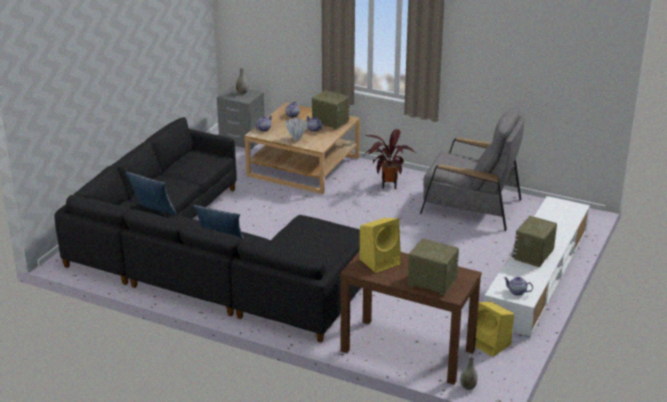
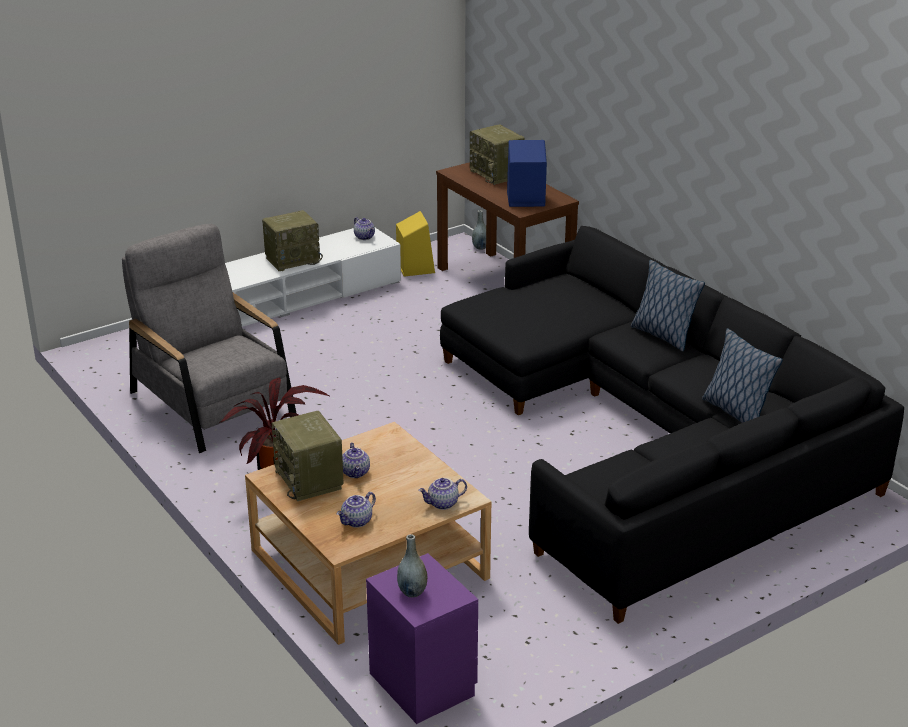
camera: 150 degrees left, 0 degrees up
(242, 140) = (422, 684): grey nightstand -> purple nightstand
(296, 139) = (410, 460): white vase -> none
(380, 261) = (524, 199): yellow speaker -> blue speaker

